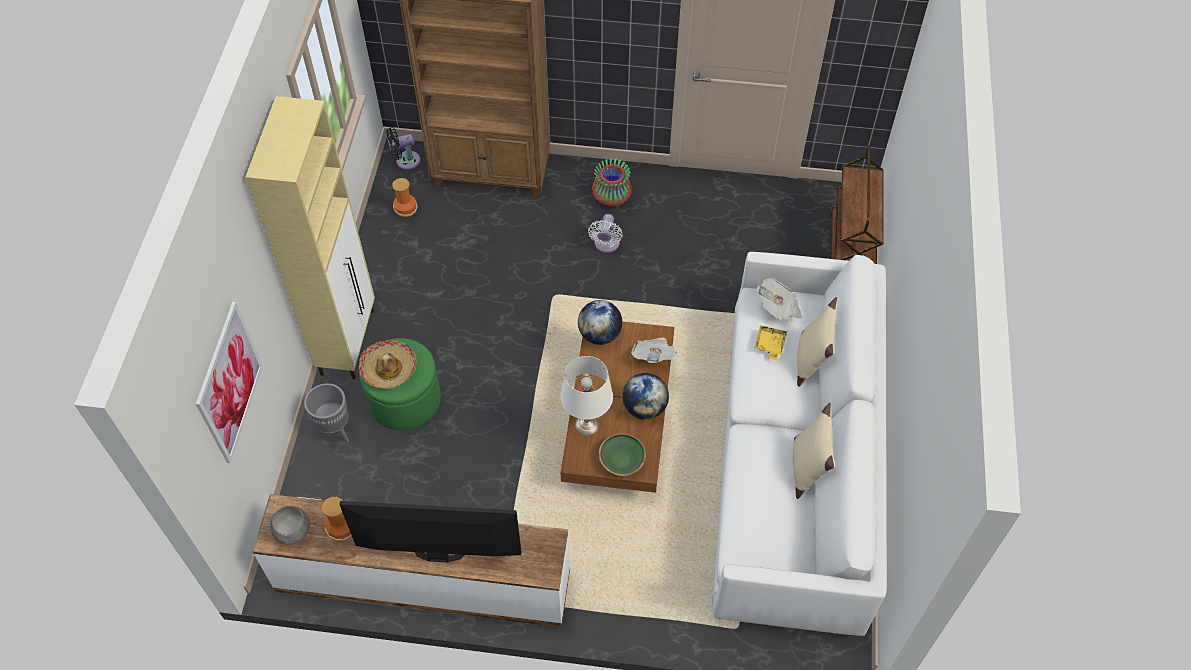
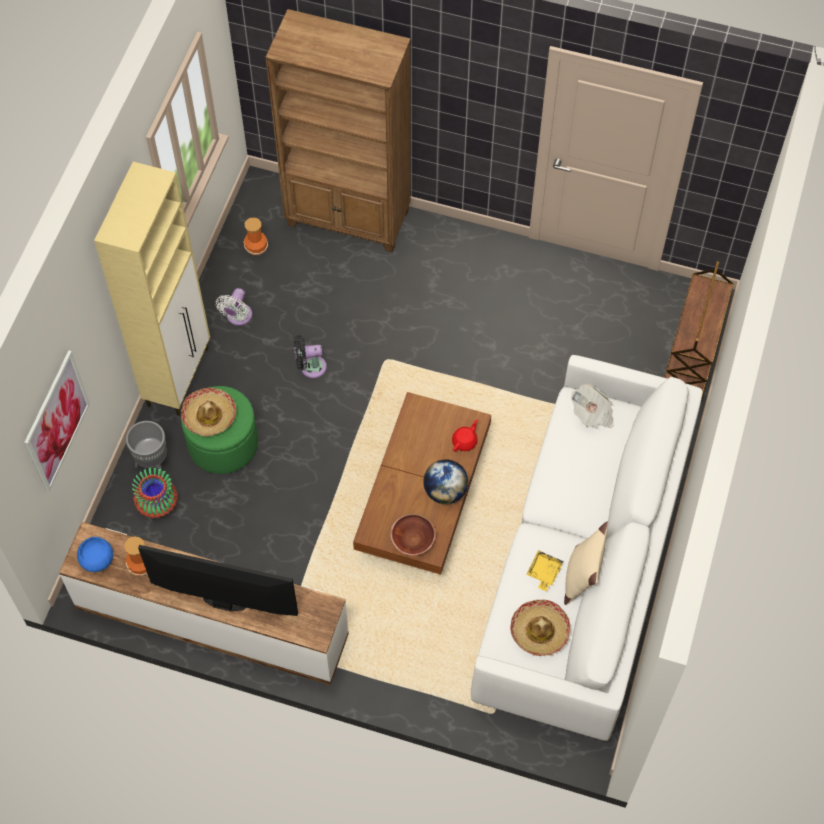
camera: 10 degrees right, 5 degrees up
(293, 531) = (97, 559): grey bowl -> blue bowl
(405, 161) = (264, 194): black fan -> black fan (310, 367)
(587, 424) = (387, 499): white table lamp -> none
(600, 334) = (417, 411): globe -> none
(606, 245) = (447, 314): white fan -> white fan (238, 317)
(611, 197) = (463, 263): vase -> vase (157, 504)
(621, 460) = (412, 539): green bowl -> brown bowl
(654, 356) = (465, 441): newspaper -> red teapot
(769, 345) = (574, 450): yellow tray -> yellow tray (544, 572)
(778, 530) = (539, 631): none -> hat
(811, 359) = (611, 471): beige pillow -> none

